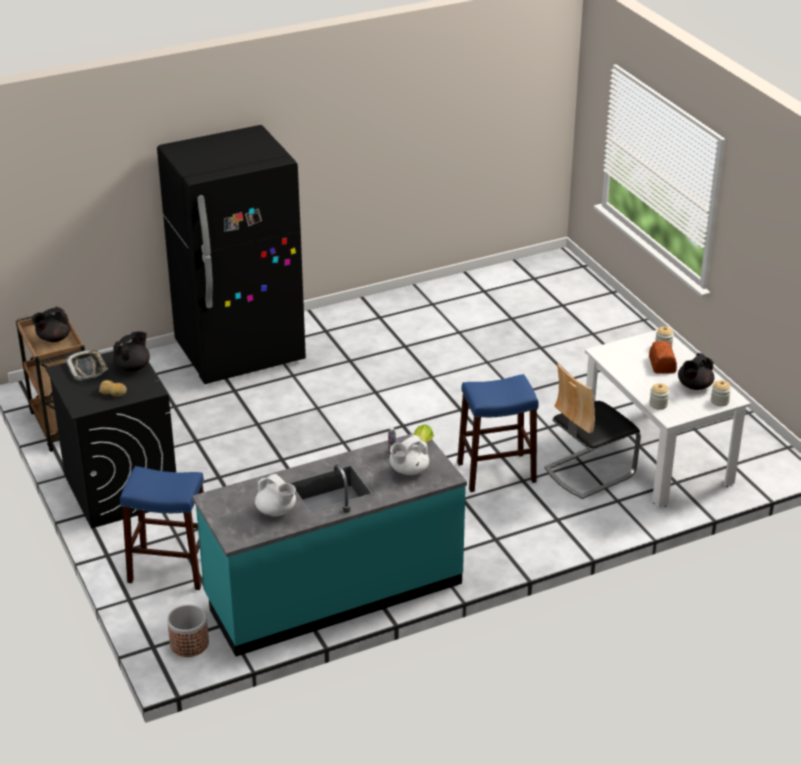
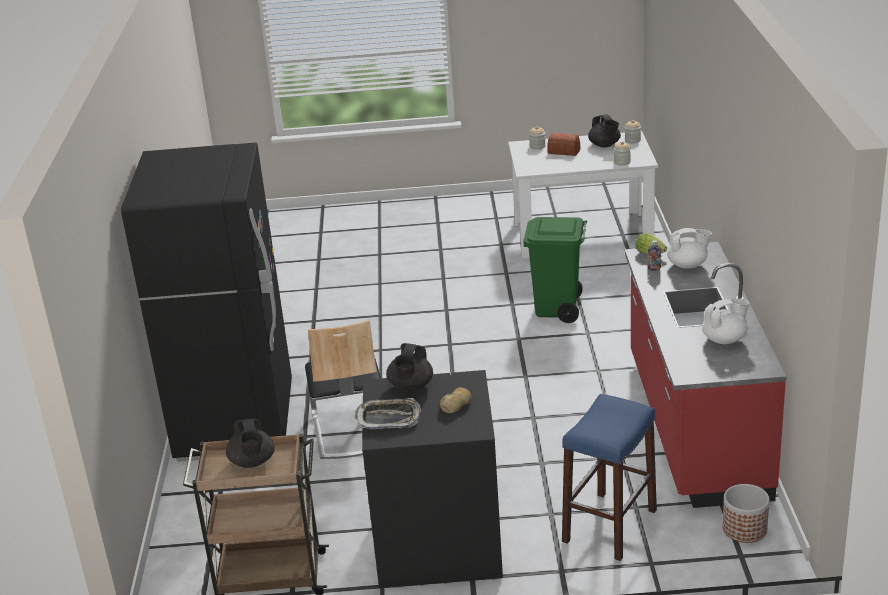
camera: 65 degrees left, 5 degrees down
(133, 367) = (410, 386): black teapot -> black teapot turned 135 degrees counterclockwise
(333, 591) = (694, 425): turquoise counter -> red counter
(408, 470) = (688, 265): white teapot -> white teapot turned 75 degrees counterclockwise
(496, 472) = (557, 309): blue stool -> green trash can
(588, 471) = (584, 267): chair -> chair (349, 431)

